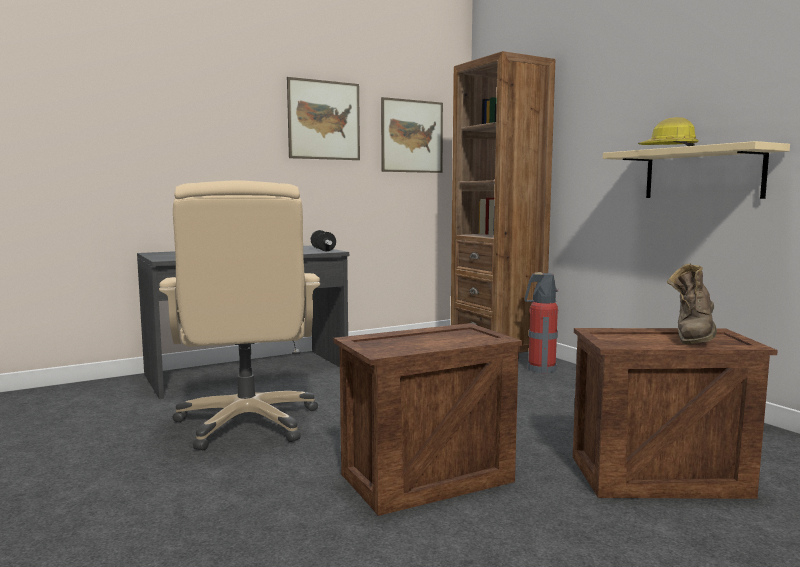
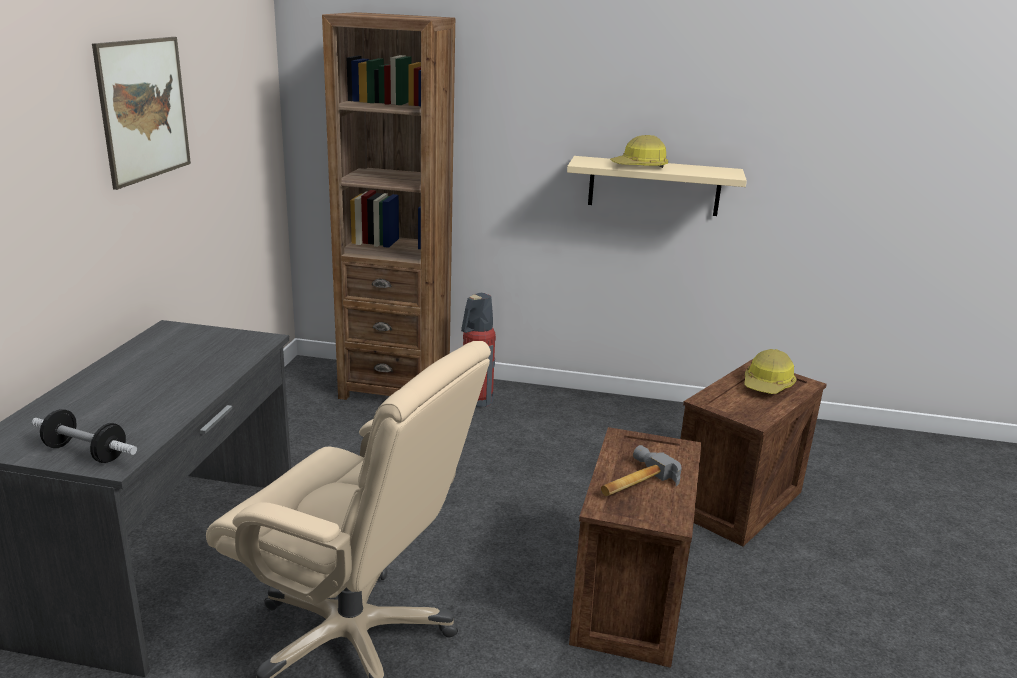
camera: 50 degrees left, 15 degrees up
(323, 250) = (239, 339): dumbbell -> dumbbell (86, 453)
(409, 338) = (633, 482): none -> hammer
(412, 136) = (233, 107): picture -> none
(693, 337) = (768, 385): brown boot -> hard hat

